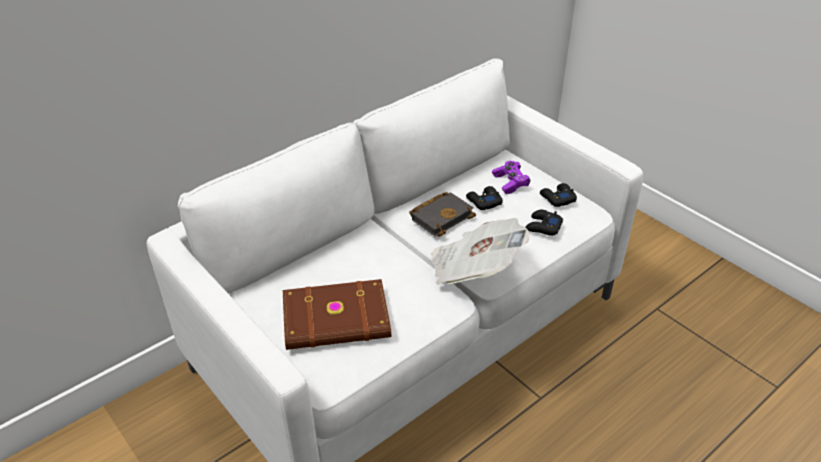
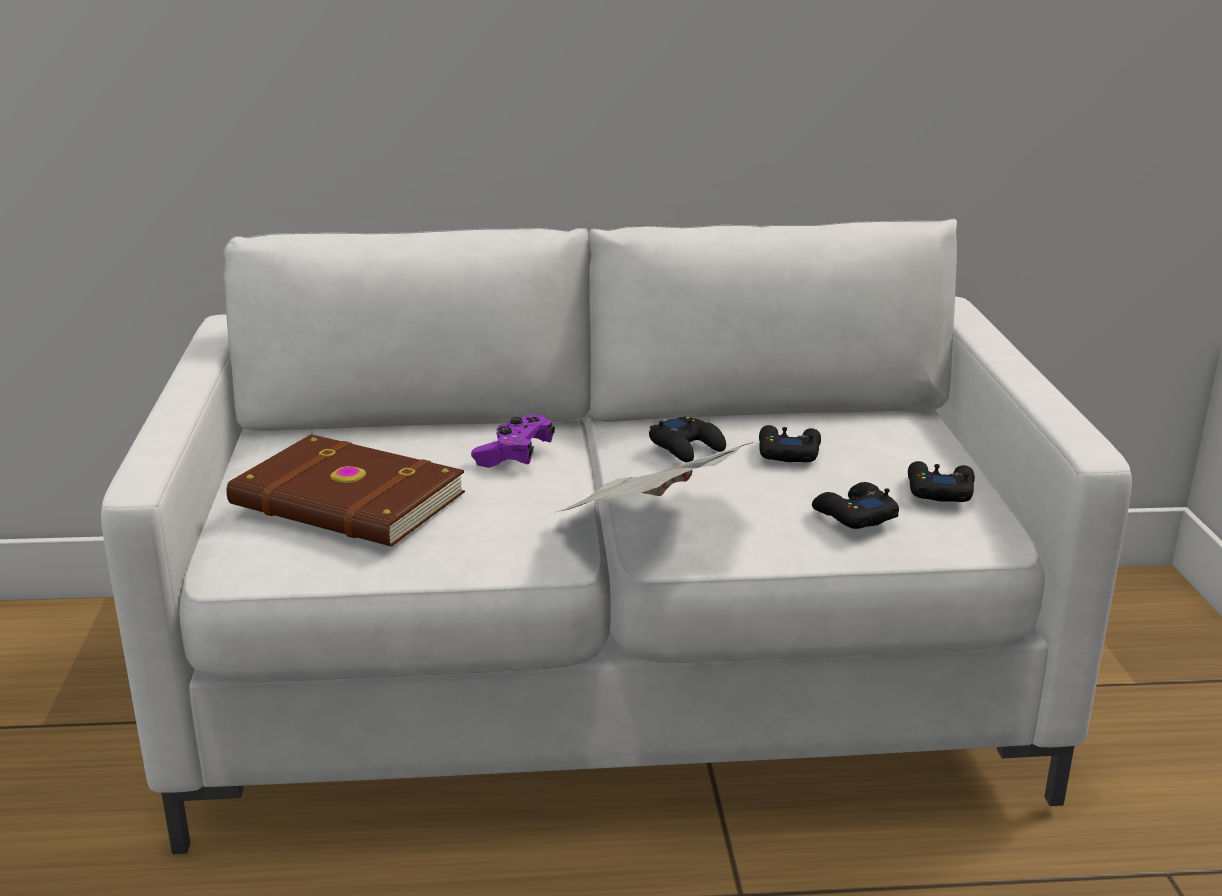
camera: 35 degrees right, 15 degrees down
(441, 216) = (687, 447): black book -> black game controller
(510, 183) = (873, 446): purple game controller -> purple game controller (514, 455)

